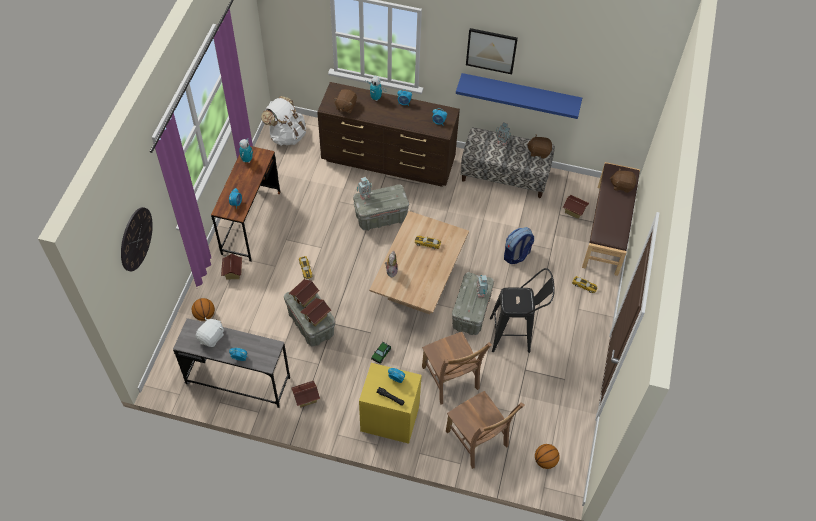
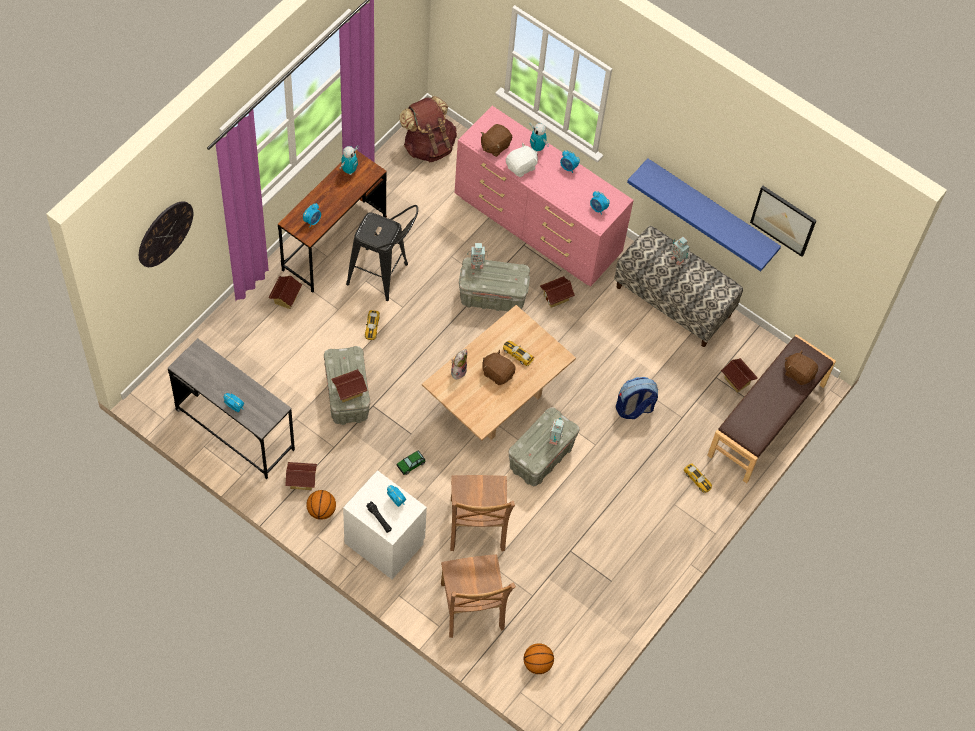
camera: 20 degrees right, 5 degrees up
(204, 315) = (231, 337): basketball -> basketball (321, 511)
(211, 337) = (214, 371): white plush toy -> white plush toy (521, 167)
(287, 135) = (428, 145): white backpack -> brown backpack
(305, 298) = (347, 364): toy house -> toy house (556, 298)
(388, 161) = (537, 227): brown dresser -> pink dresser
(390, 418) = (385, 542): yellow nightstand -> white nightstand
(491, 50) = (683, 148): picture -> picture (783, 220)
(515, 335) = (580, 505): black stool -> black stool (383, 277)
(539, 152) = (717, 289): brown plush toy -> brown plush toy (497, 373)

